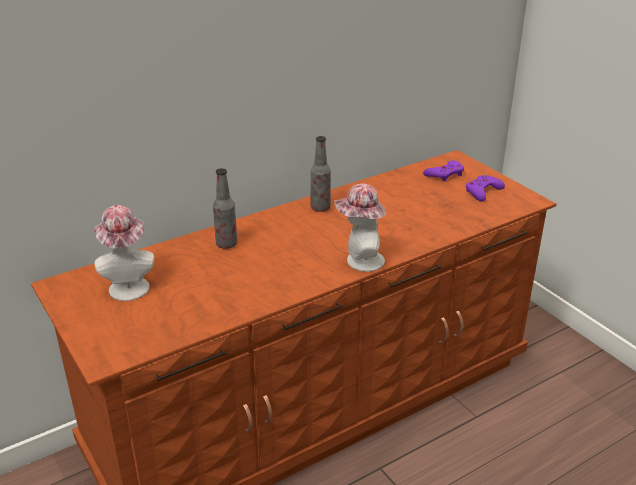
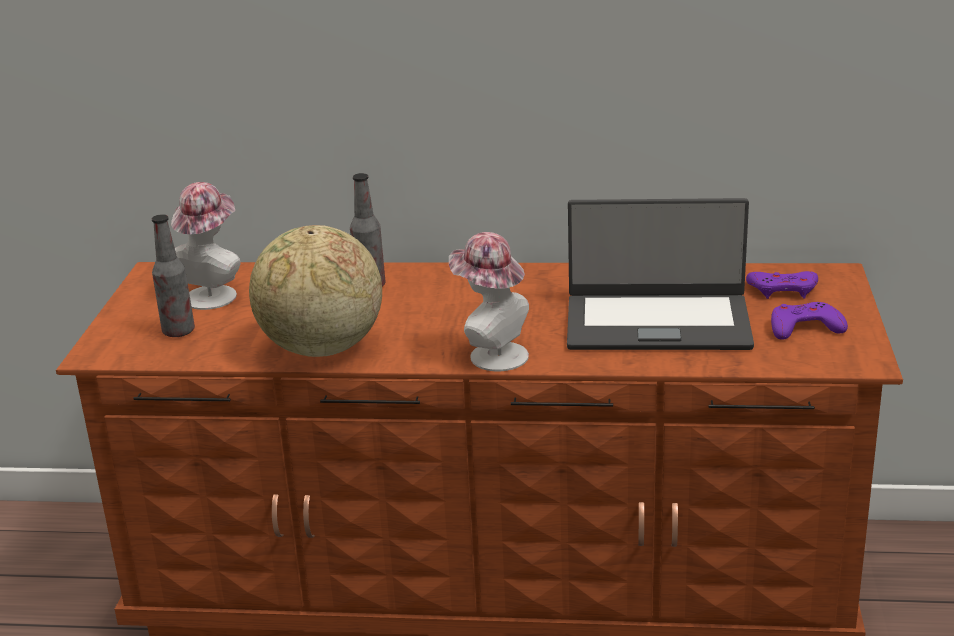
camera: 40 degrees right, 5 degrees down
(257, 295) = (321, 349): none -> globe
(320, 208) = (540, 280): bottle -> bottle (178, 332)
(414, 212) = (657, 322): none -> laptop

